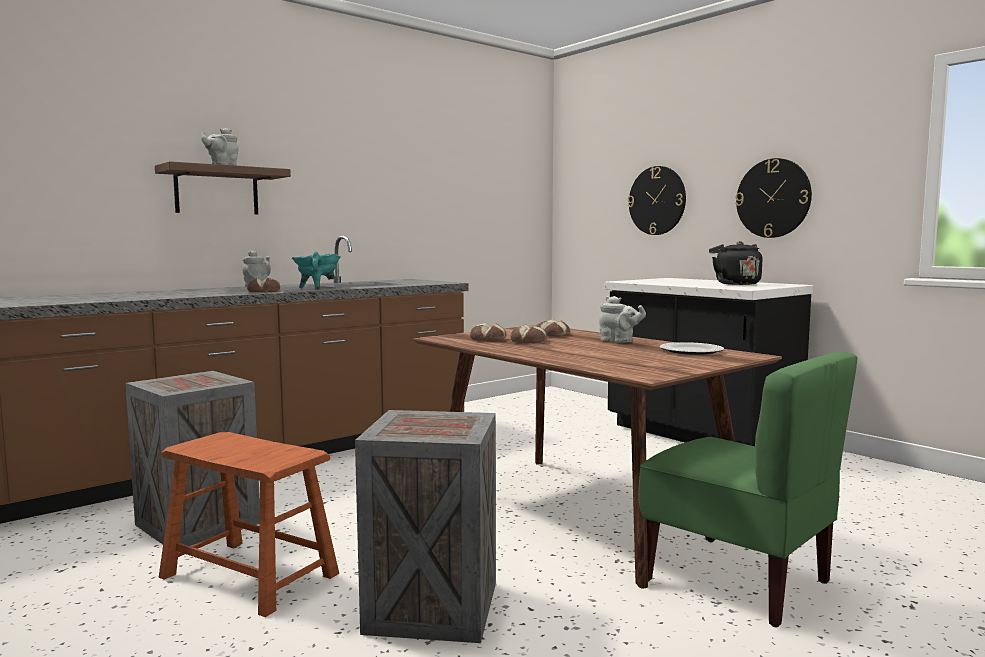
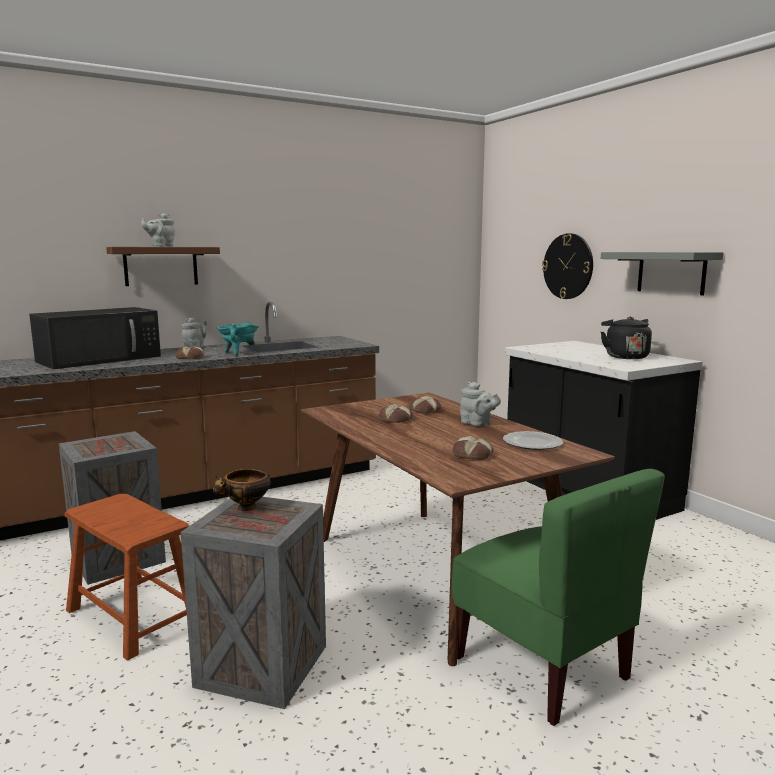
camera: 10 degrees right, 5 degrees up
(154, 293) = (101, 359): none -> black microwave
(412, 419) = (245, 508): none -> bowl
(487, 339) = (362, 414): bread -> bread (471, 455)
(773, 198) = (671, 272): wall clock -> grey shelf

